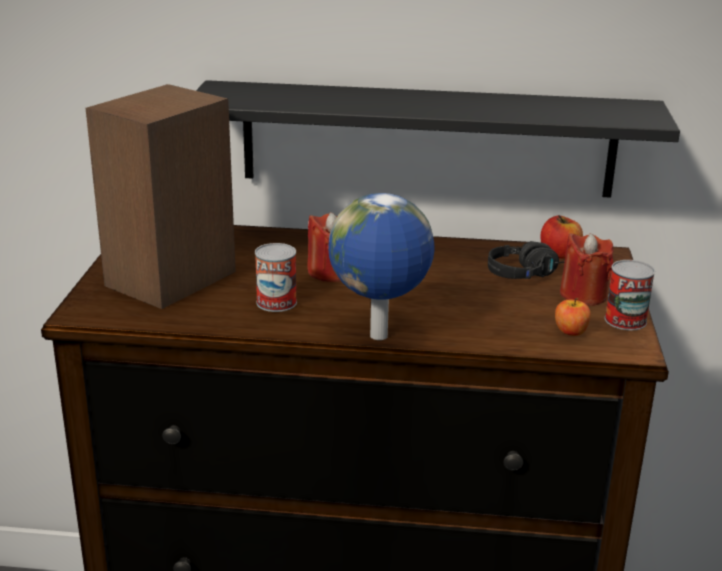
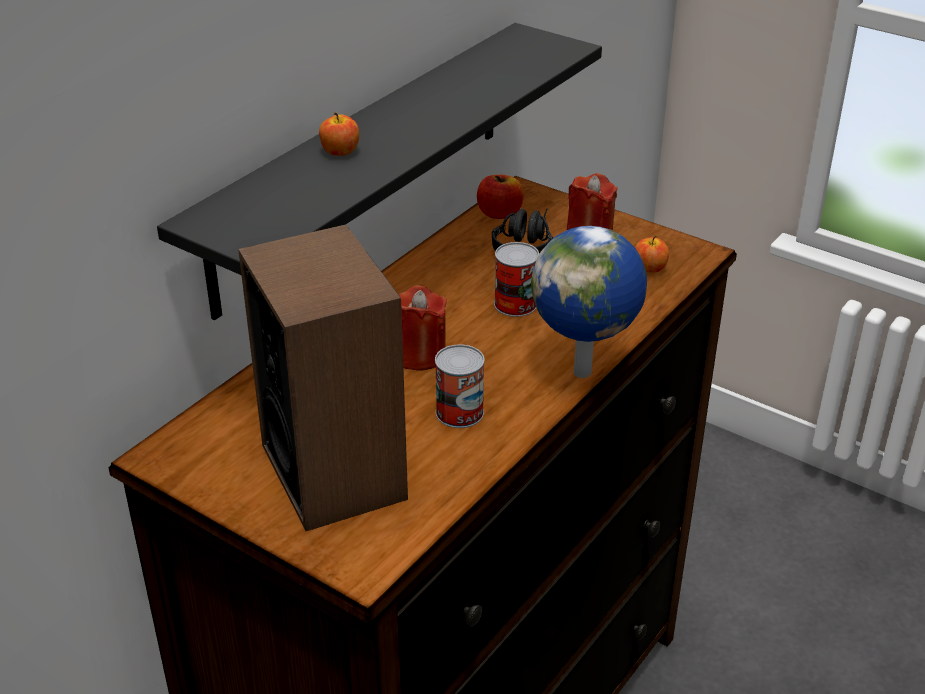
camera: 60 degrees left, 10 degrees up
(357, 95) = (340, 152): none -> apple
(625, 320) = (649, 235): can -> can (515, 304)

